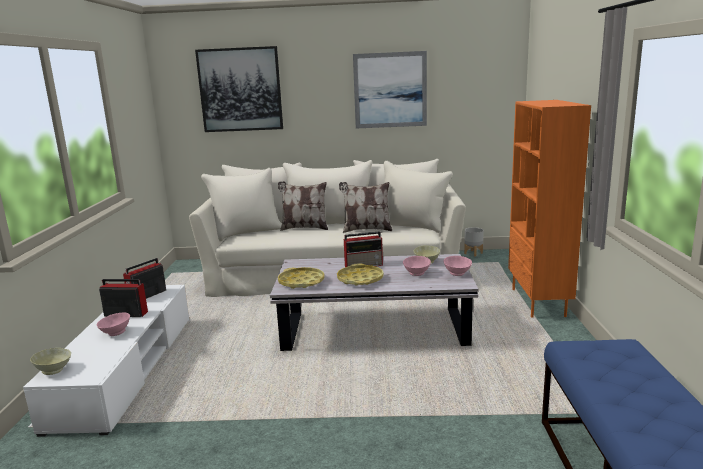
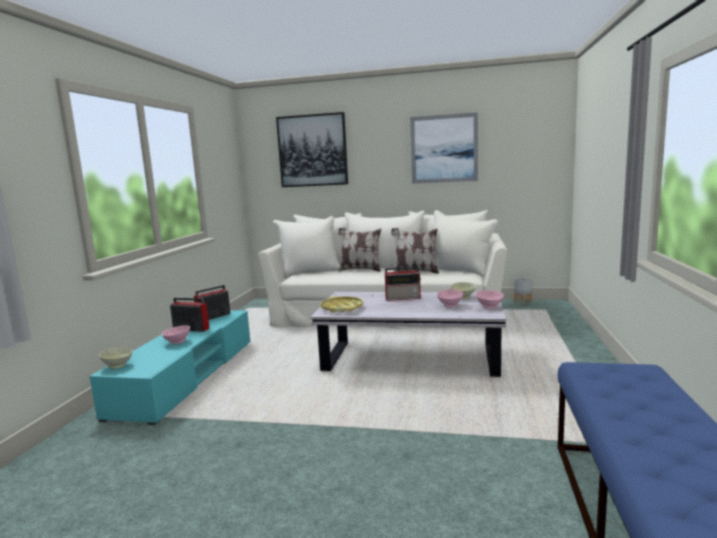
camera: 10 degrees right, 5 degrees down
(126, 368) = (187, 376): white tv stand -> turquoise tv stand
(360, 279) = (395, 308): yellow tray -> none
(539, 302) = (579, 345): orange bookcase -> none

